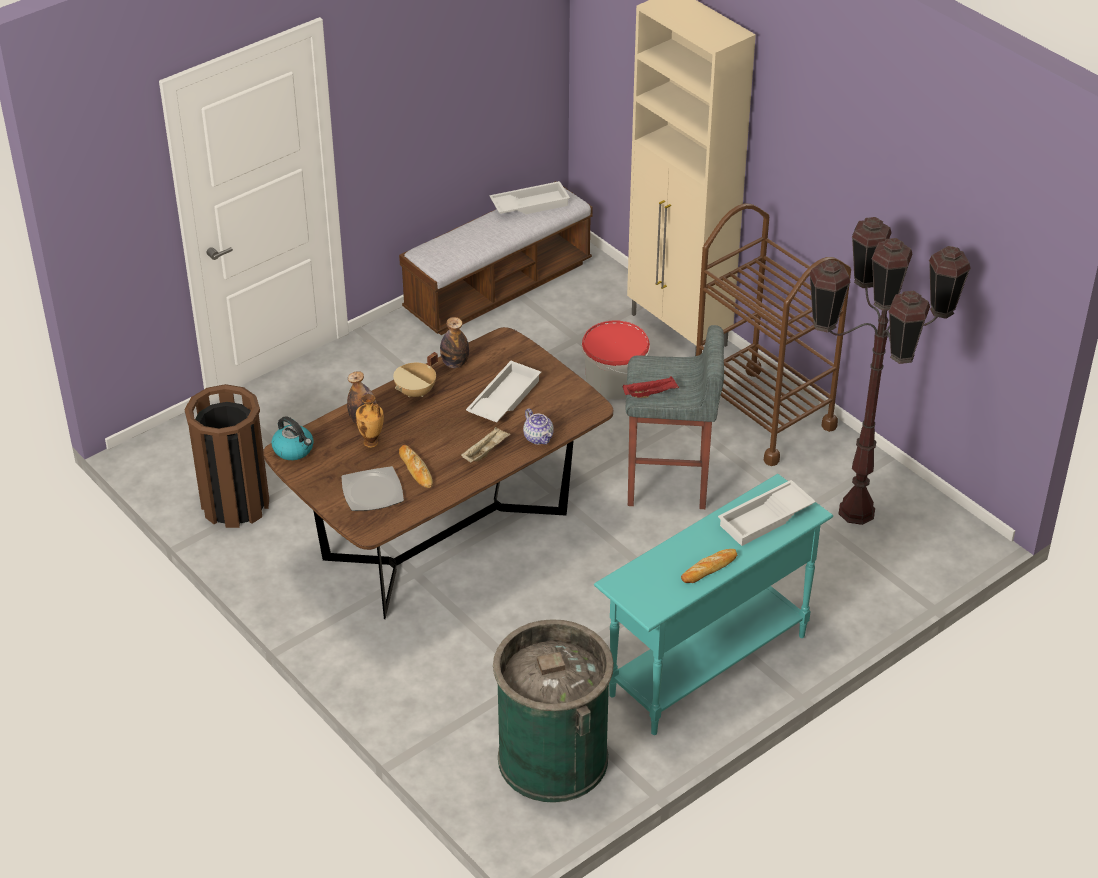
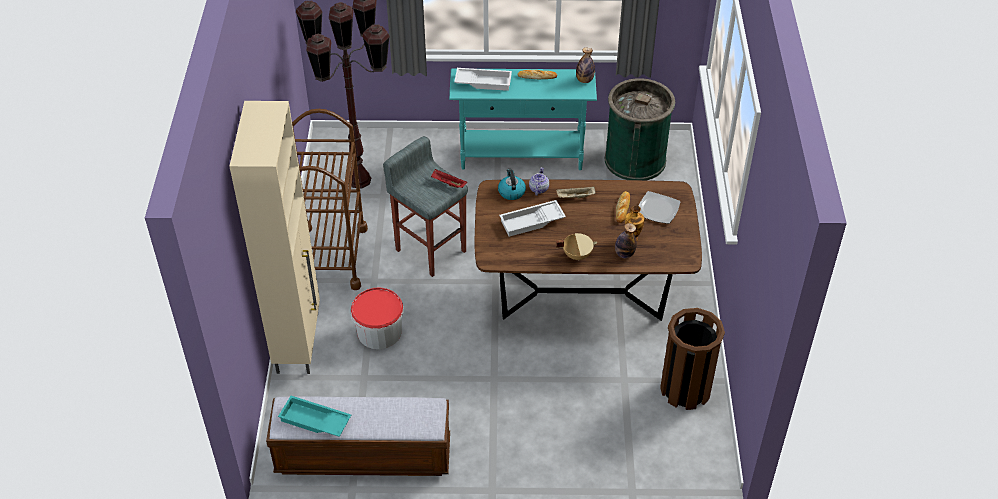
camera: 140 degrees left, 5 degrees up
(294, 449) = (680, 259): kettle -> kettle (511, 192)
(455, 363) = (535, 260): bottle -> bottle (584, 80)
(530, 204) = (314, 421): white tray -> turquoise tray

